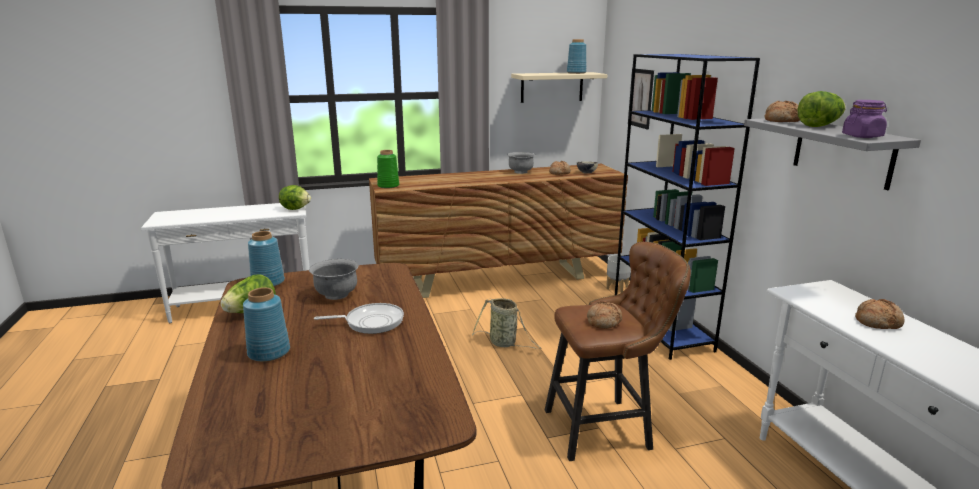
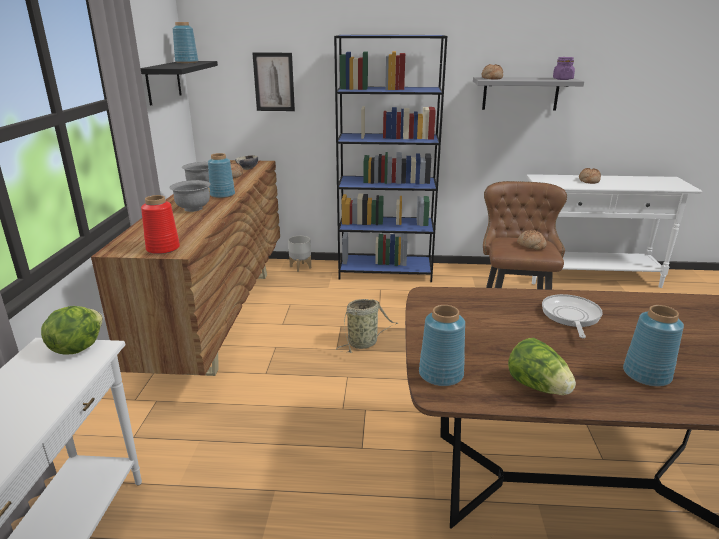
camera: 70 degrees left, 5 degrees up
(336, 295) = (496, 329): grey bowl -> grey bowl (193, 208)
(388, 186) = (163, 249): green vase -> red vase
(507, 179) = (222, 195): none -> blue vase
(552, 87) = (163, 82): beige shelf -> black shelf
(820, 126) = (518, 78): lettuce -> none

